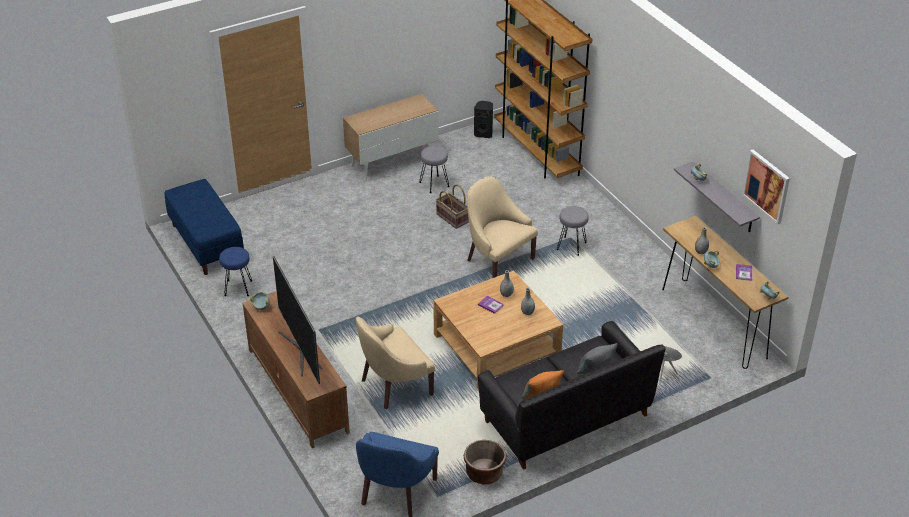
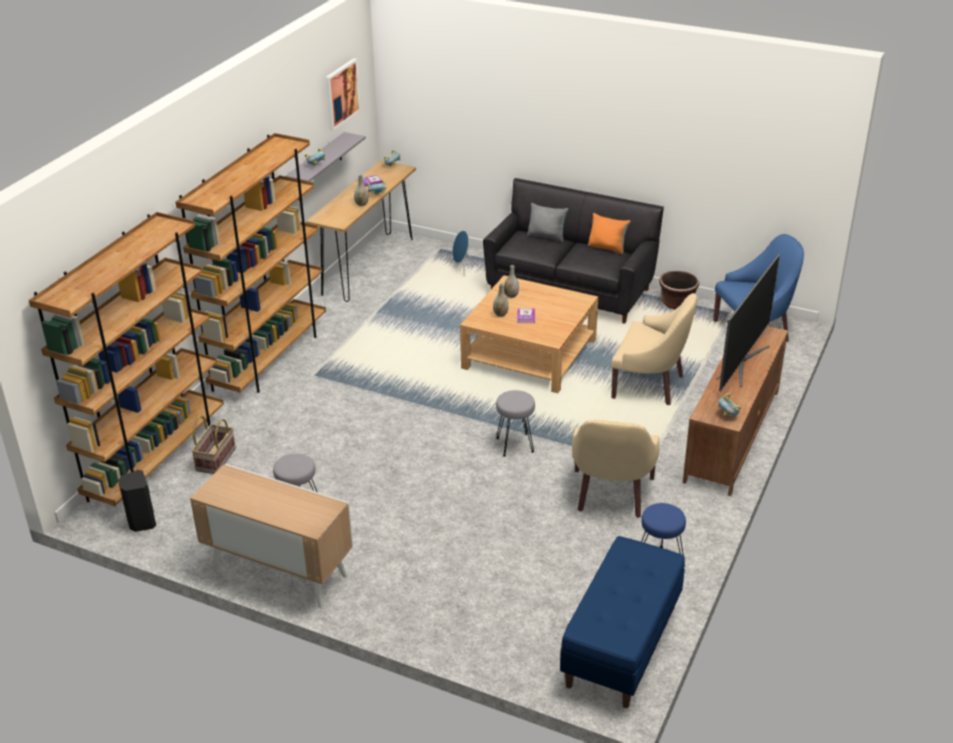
camera: 125 degrees left, 5 degrees down
(453, 218) = (356, 465): basket -> basket (215, 459)
(497, 260) = (401, 404): beige armchair -> beige armchair (611, 494)
(572, 246) = (329, 369): grey stool -> grey stool (515, 444)
(612, 226) = (270, 358): none -> brown bookcase

